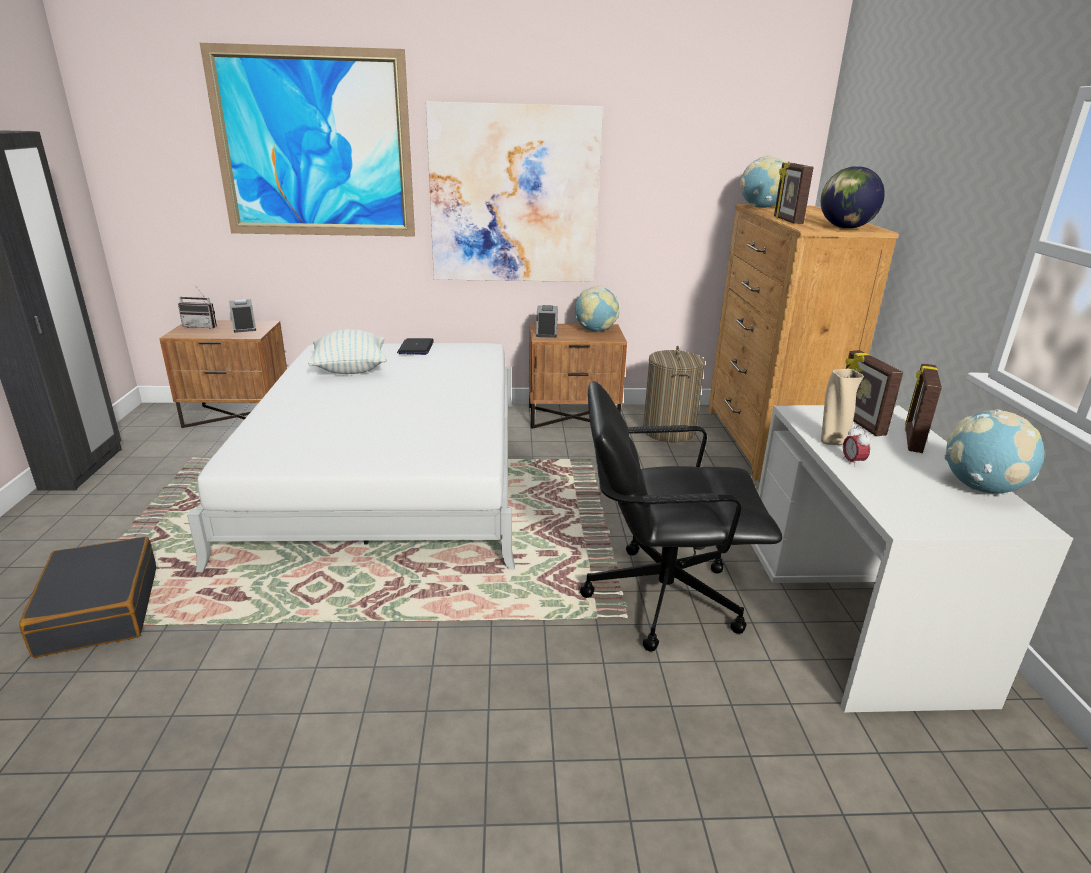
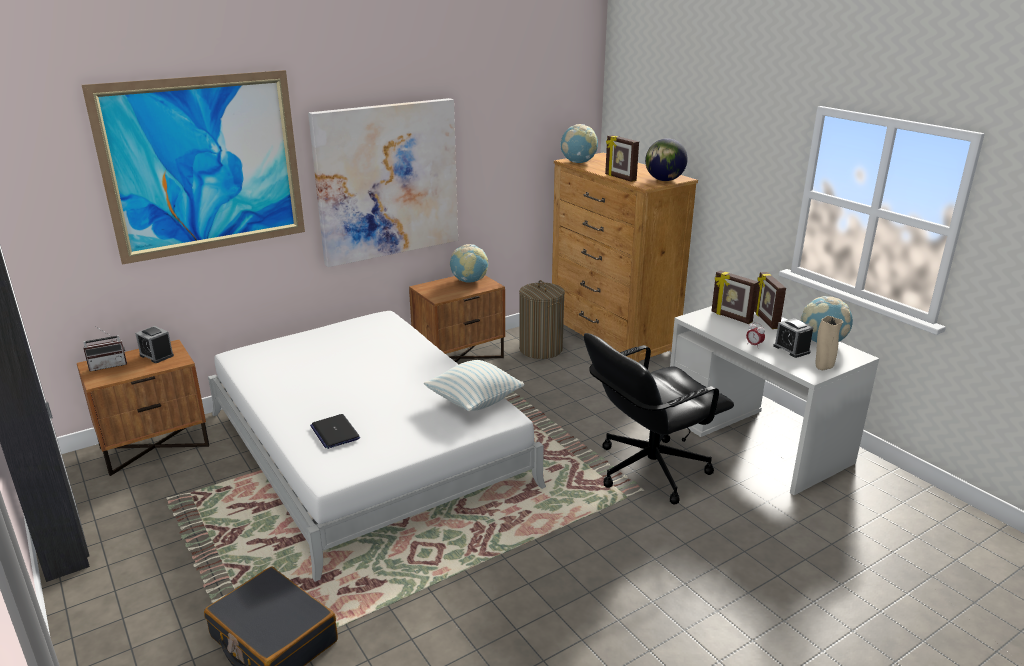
camera: 30 degrees left, 0 degrees up
(350, 369) = (299, 369): pillow -> pillow (474, 402)
(416, 347) = (328, 333): laptop -> laptop (335, 432)
(546, 333) = (435, 293): alarm clock -> alarm clock (791, 349)
(831, 442) = (731, 335): beige vase -> beige vase (823, 367)

